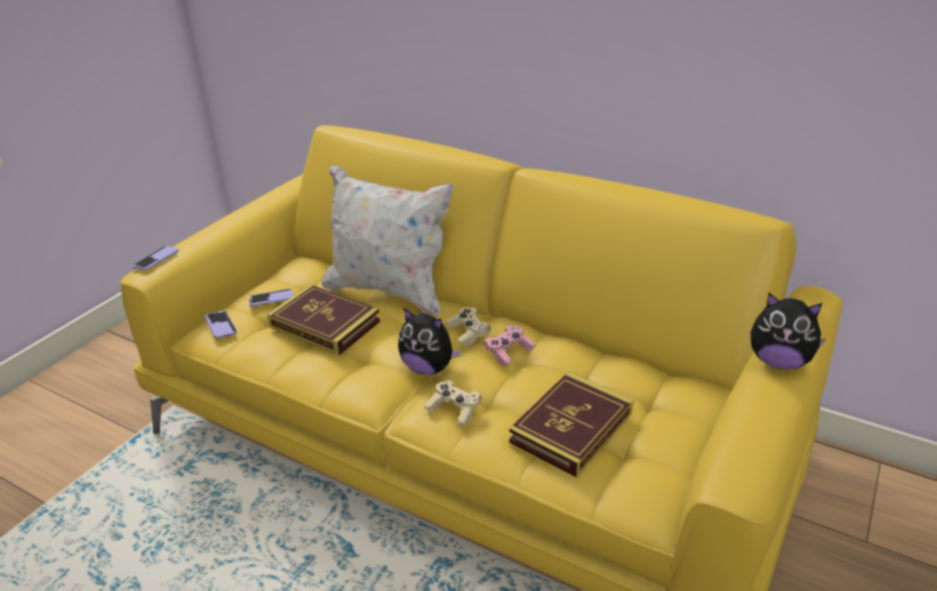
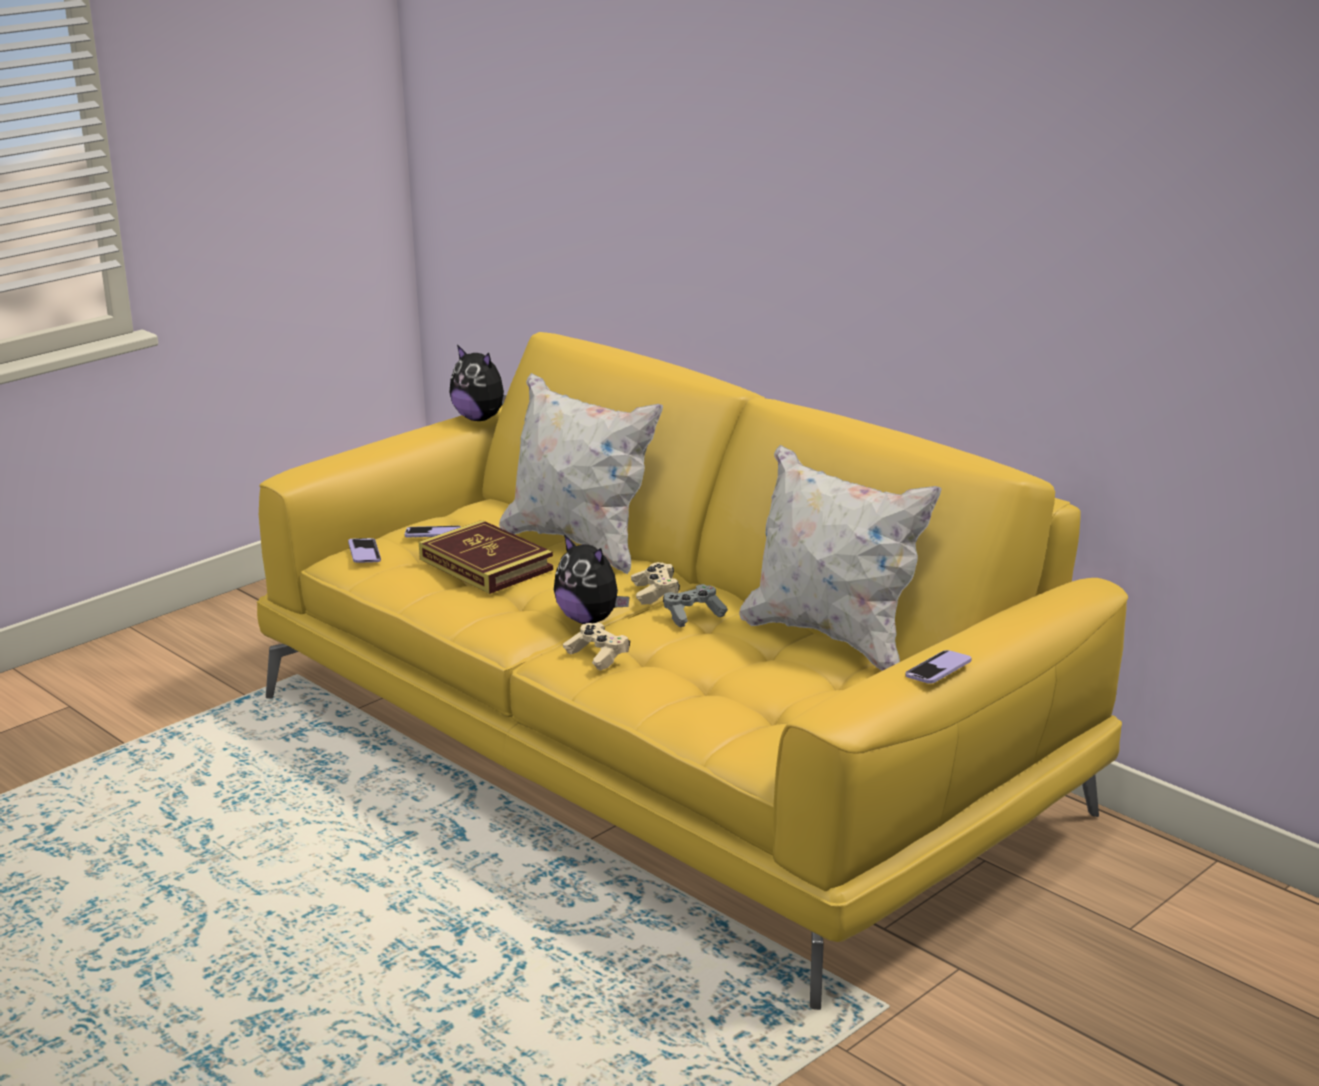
camera: 15 degrees right, 10 degrees down
(156, 260) = (305, 465): phone -> phone (938, 669)
(508, 352) = (693, 615): pink game controller -> grey game controller
(571, 427) = (723, 686): book -> none
(624, 358) = (833, 637): none -> white pillow
(778, 361) = (976, 632): plush toy -> plush toy (481, 418)

